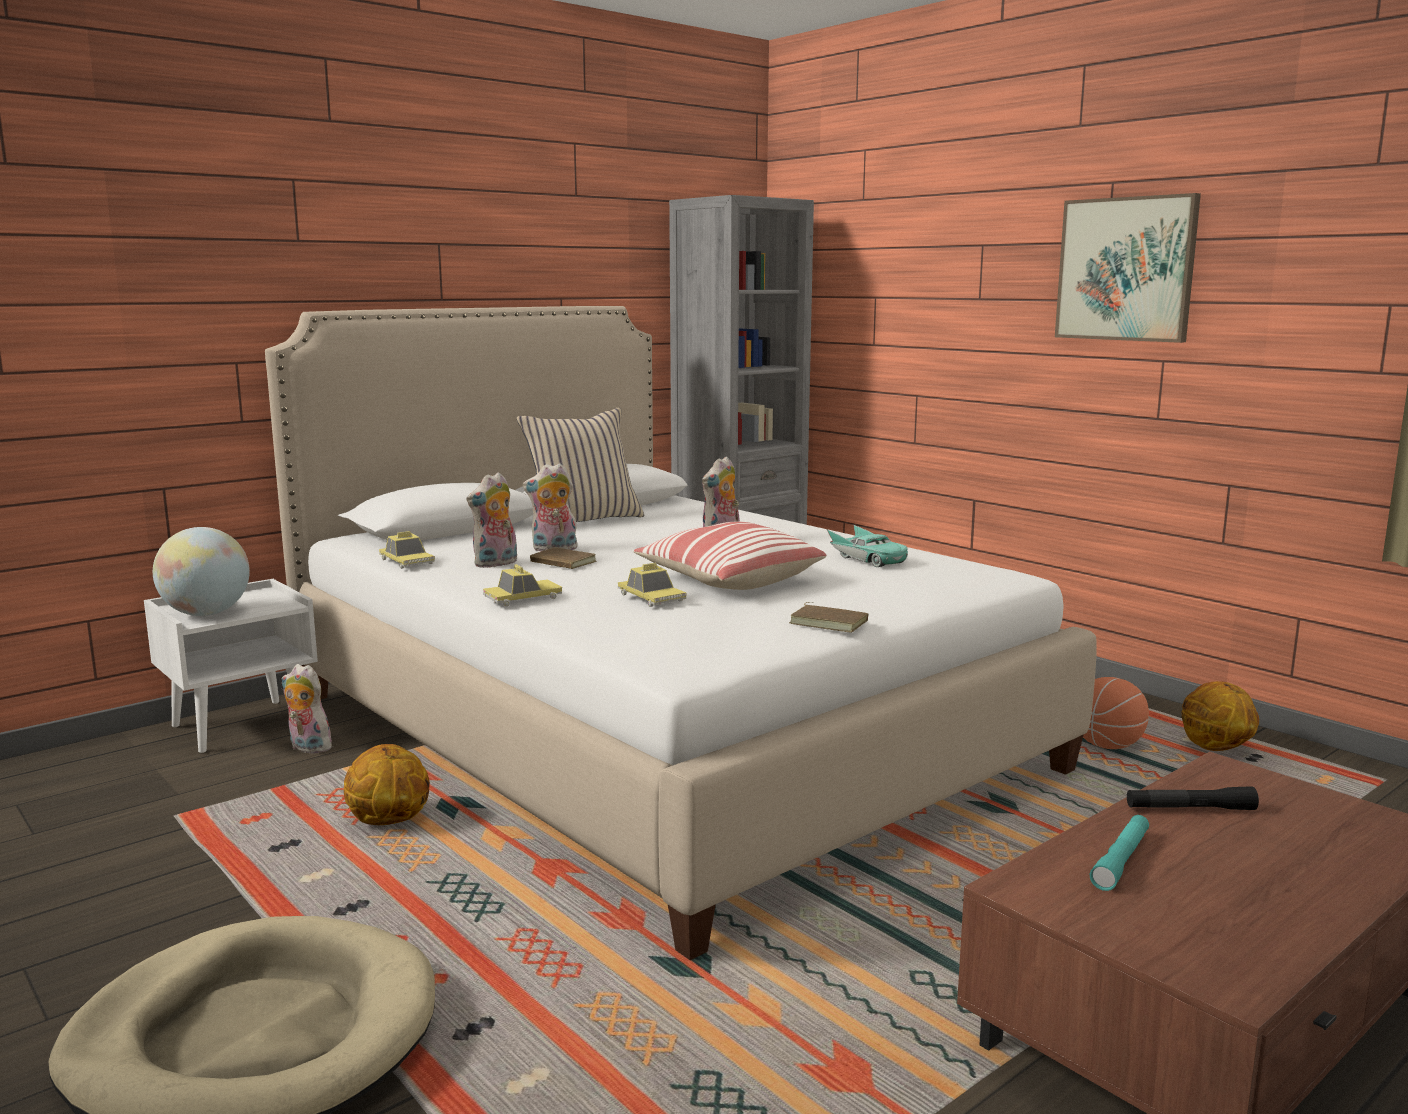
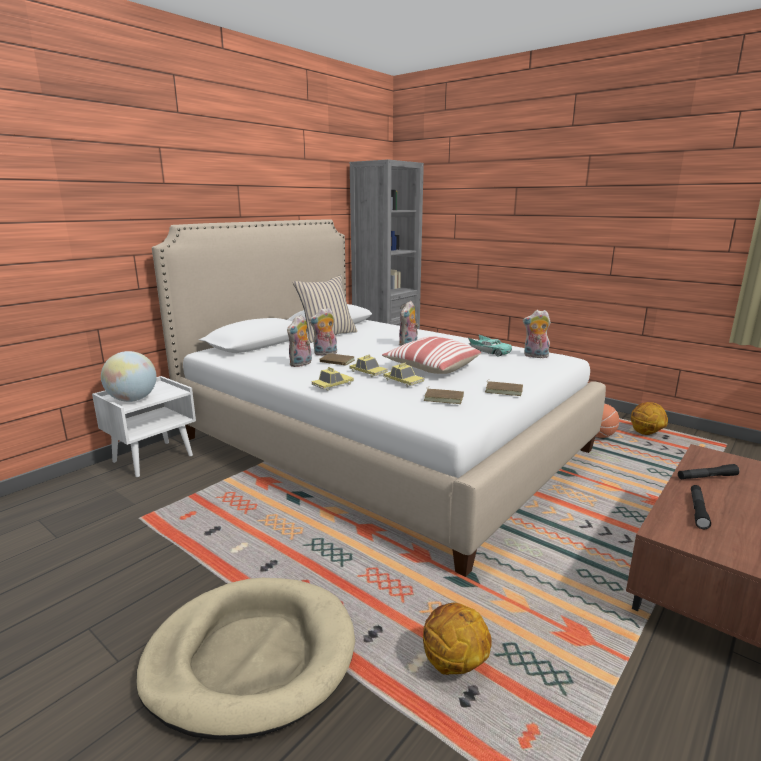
camera: 10 degrees left, 5 degrees up
(307, 748) = (197, 469): plush toy -> plush toy (535, 356)
(388, 821) = (264, 510): basketball -> basketball (453, 664)
(406, 562) = (250, 365): toy car -> toy car (368, 372)
(701, 627) = (444, 398): none -> brown book
(1121, 861) = (698, 510): turquoise flashlight -> black flashlight
(1126, 269) = (596, 200): picture -> none

